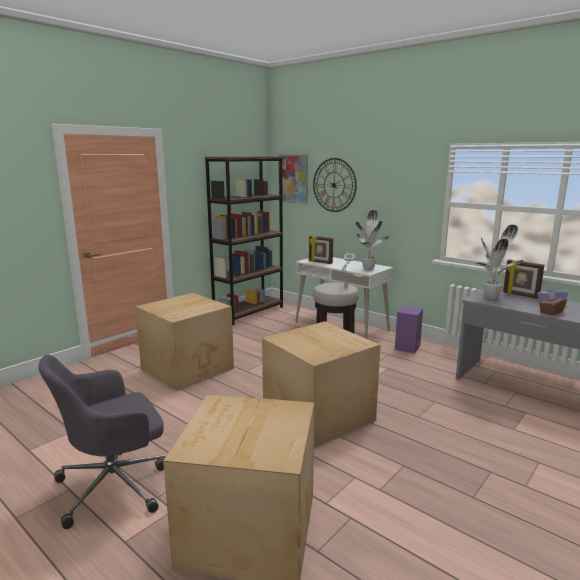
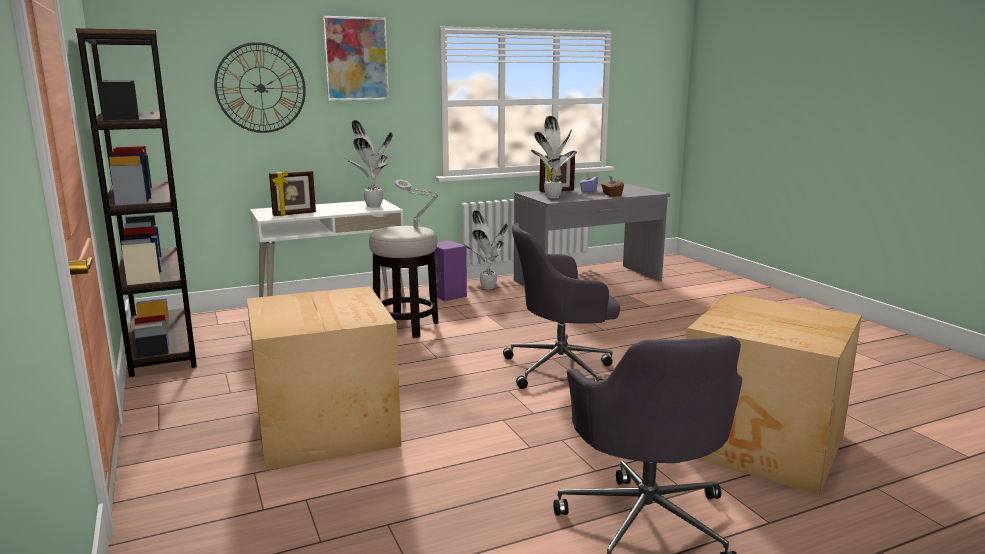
camera: 65 degrees left, 0 degrees up
(293, 178) = (163, 80): picture -> picture (356, 59)
(318, 414) = (562, 369): cardboard box -> grey office chair
(445, 355) = (487, 287): none -> potted plant

